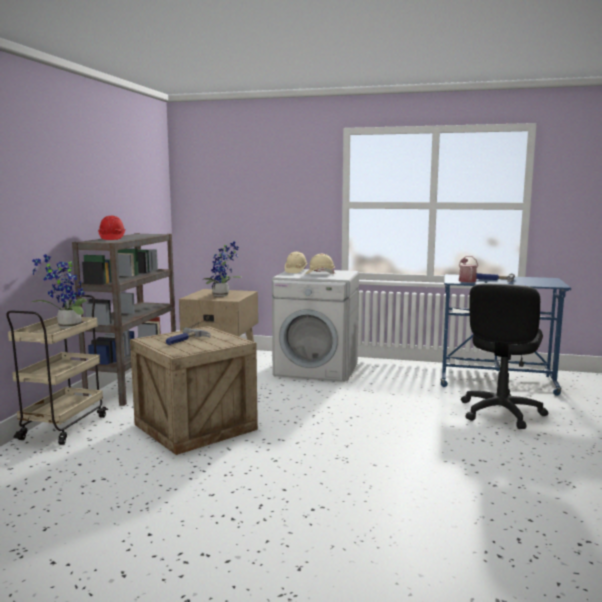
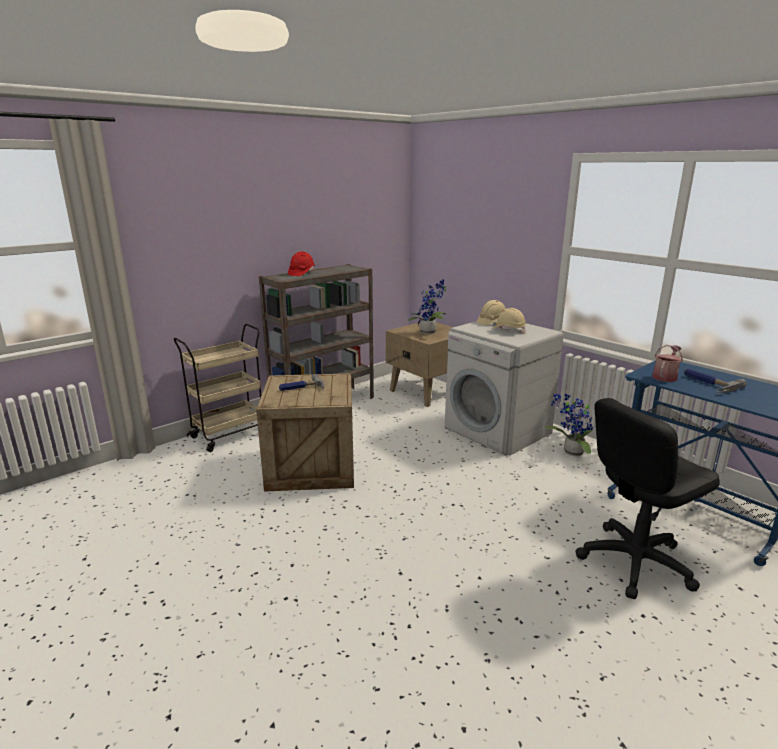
camera: 35 degrees right, 10 degrees up
(66, 327) = (234, 353): potted plant -> potted plant (571, 452)

